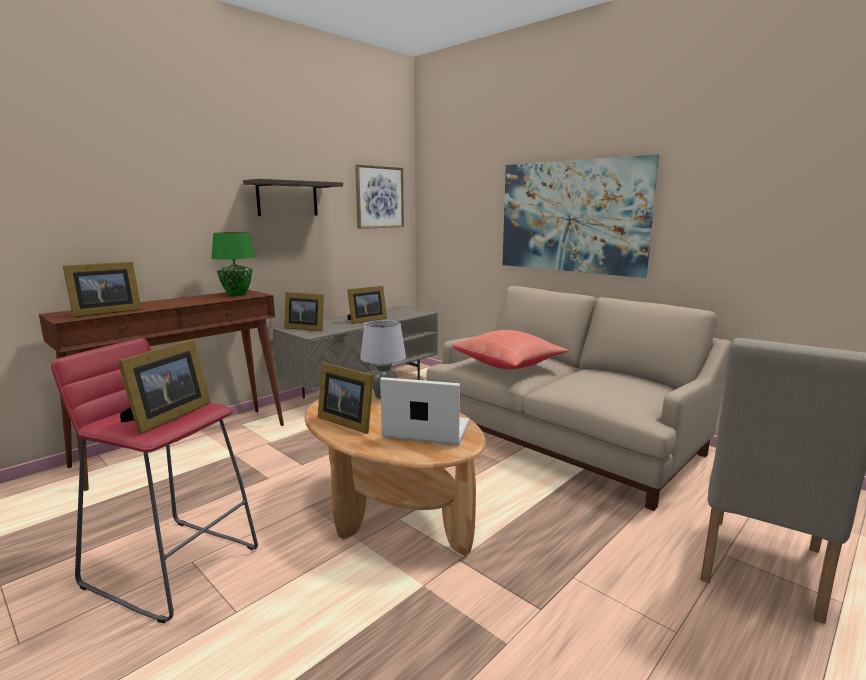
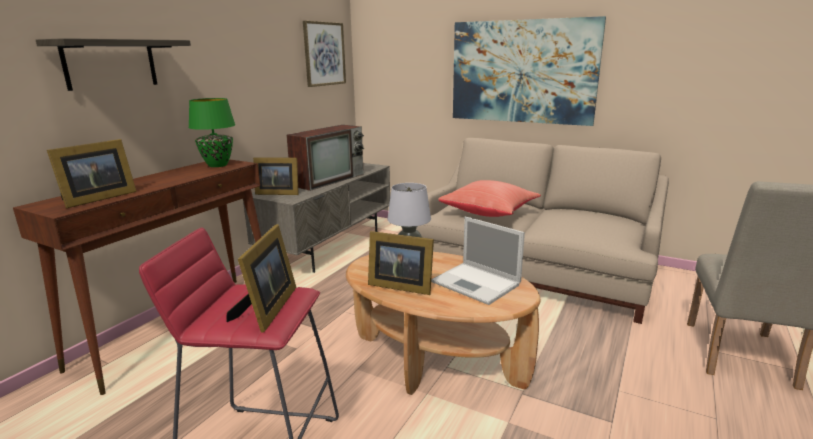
camera: 15 degrees left, 5 degrees up
(287, 198) = (246, 59): shelf -> shelf (110, 64)
(365, 320) = (329, 179): picture frame -> television
(425, 429) = (477, 283): laptop -> laptop turned 135 degrees counterclockwise

